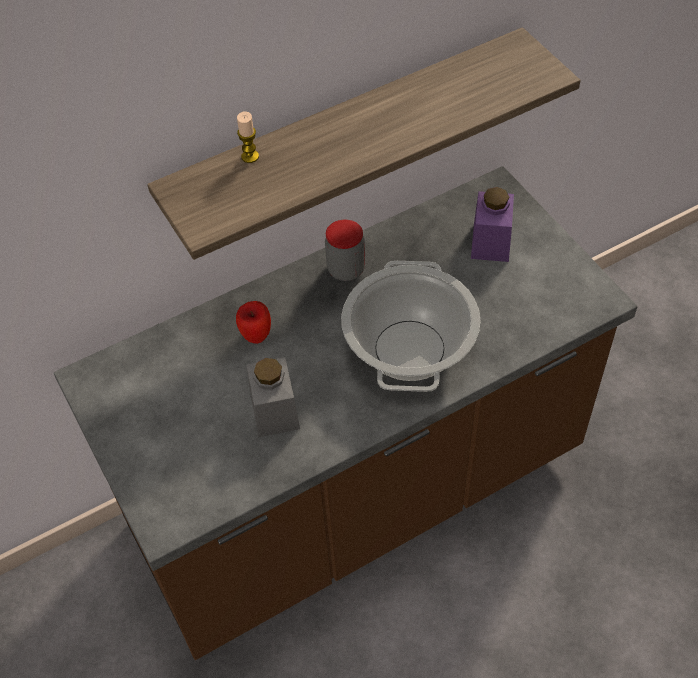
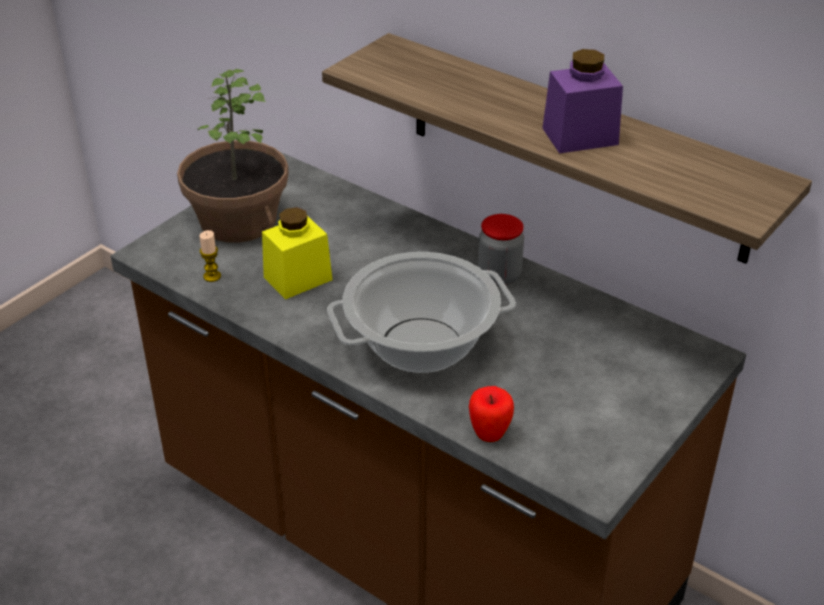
camera: 65 degrees right, 15 degrees down
(156, 436) = (237, 221): none -> potted plant
(250, 156) = (458, 69): candle -> candle (212, 276)
(256, 336) = (379, 243): apple -> apple (489, 434)
(275, 411) = (298, 278): grey jar -> yellow jar
(491, 242) = (615, 370): purple jar -> purple jar (580, 136)

